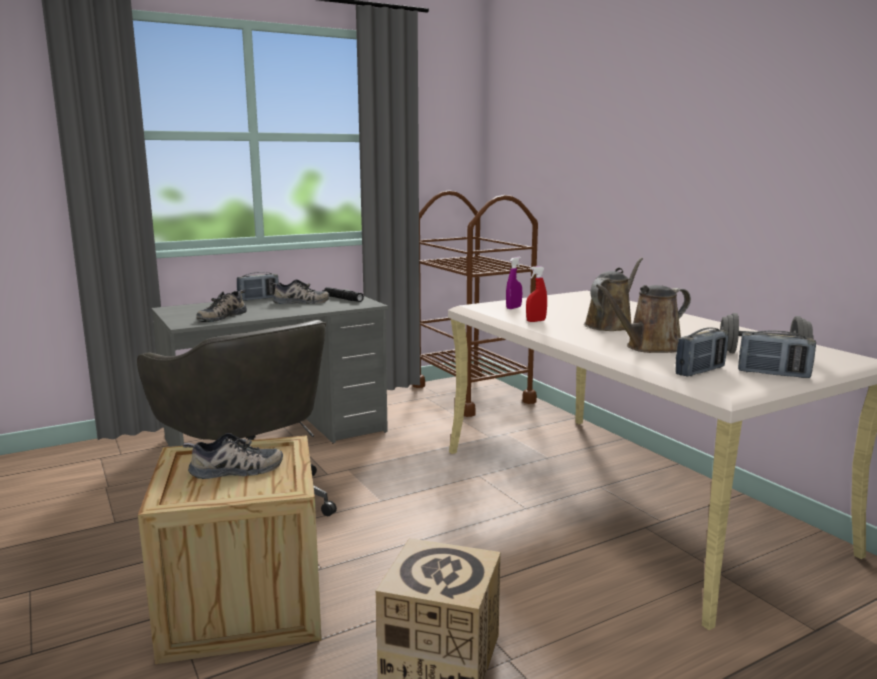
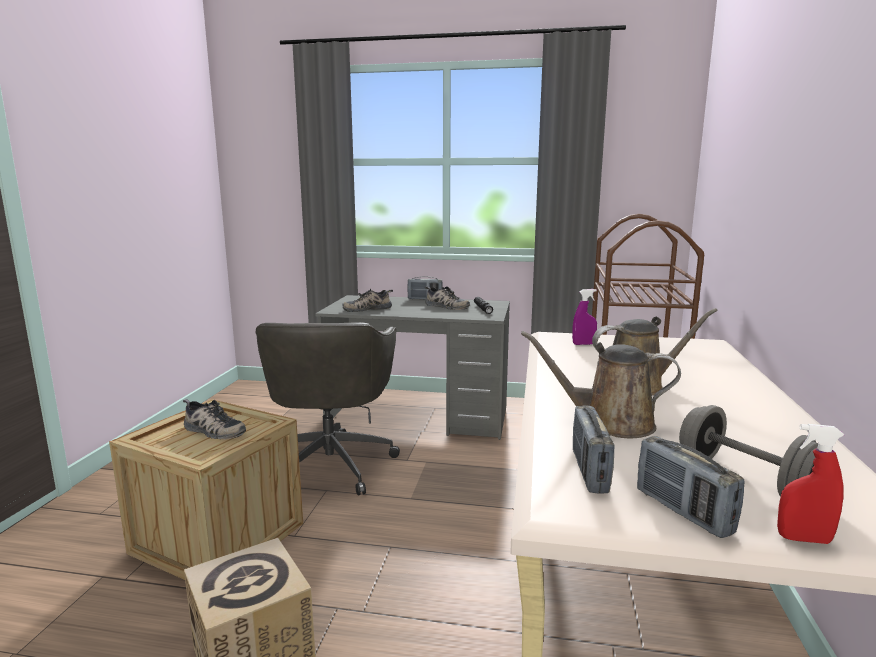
camera: 40 degrees right, 0 degrees up
(536, 321) = (567, 362): red spray bottle -> red spray bottle (803, 539)
(700, 371) = (589, 471): radio -> radio turned 90 degrees clockwise

